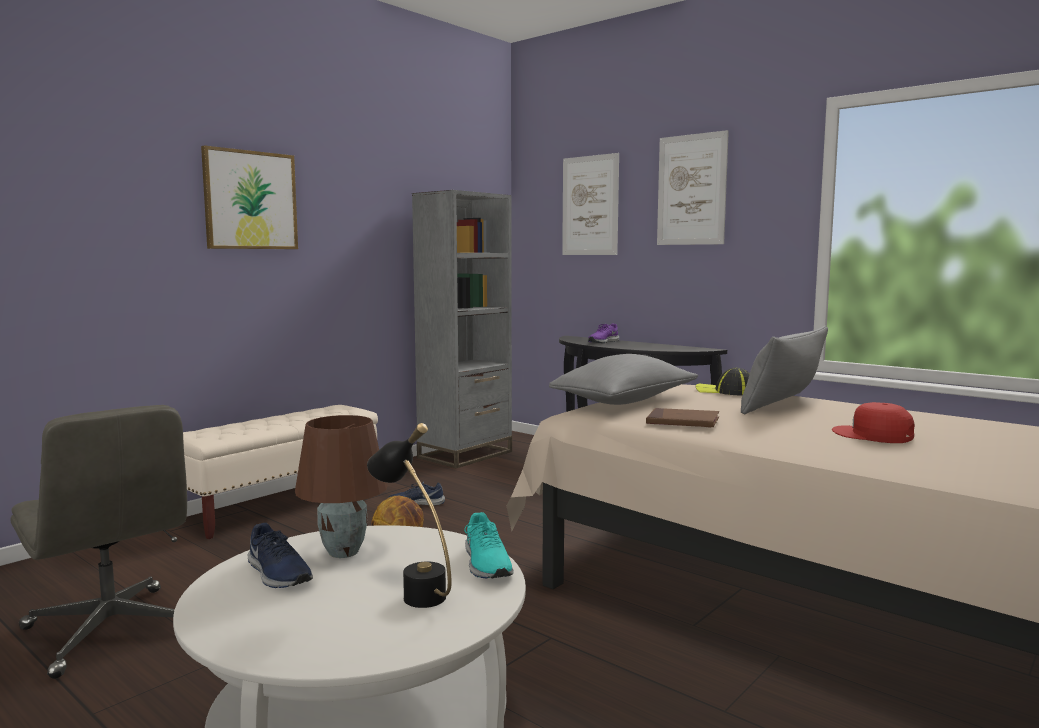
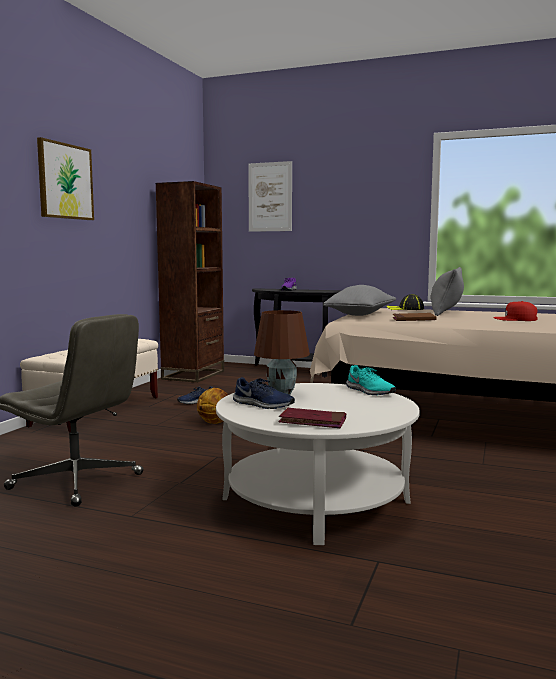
camera: 20 degrees left, 0 degrees up
(278, 632) = (313, 421): none -> red book
(413, 590) = (351, 403): black table lamp -> none
(465, 455) = (193, 375): grey bookcase -> brown bookcase
(691, 190) = (345, 187): picture -> none

